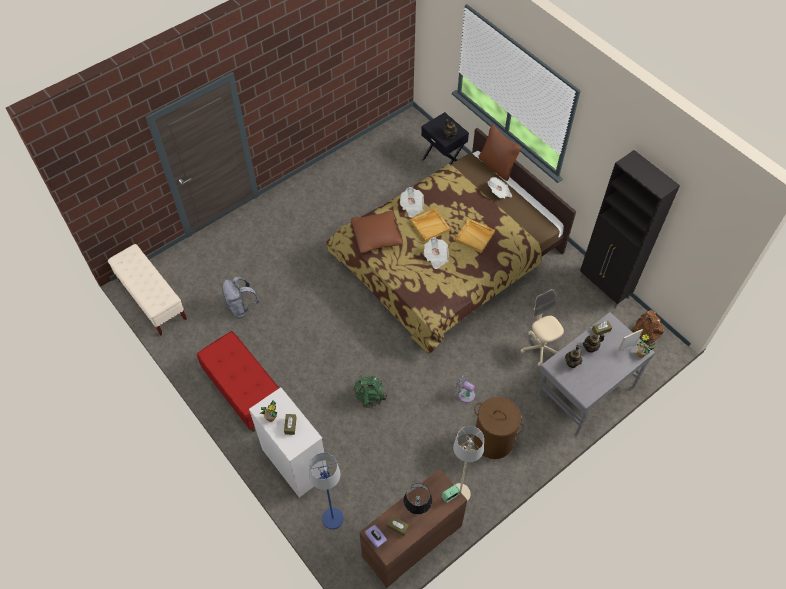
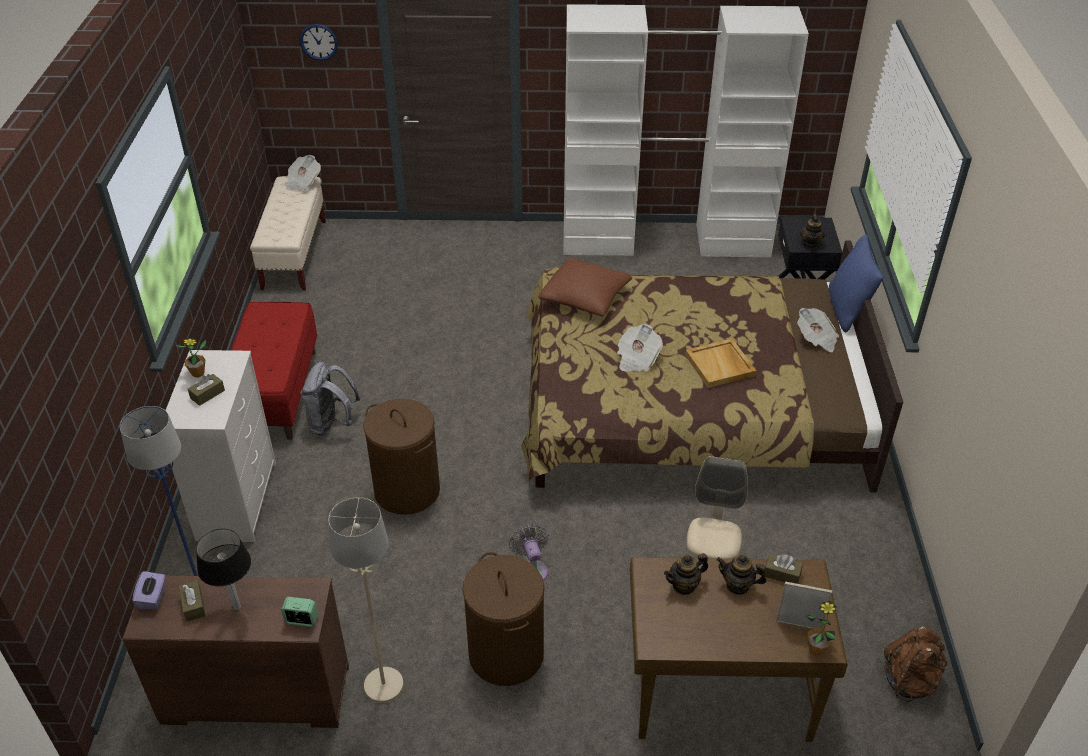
camera: 40 degrees right, 15 degrees down
(117, 168) = (319, 42): none -> wall clock
(241, 307) = (374, 312): grey backpack -> grey backpack (332, 424)
(347, 162) = (666, 239): none -> white wardrobe
(370, 396) = (406, 491): green backpack -> brown laundry basket
(412, 207) = (668, 291): newspaper -> newspaper (303, 182)
(430, 226) = (669, 322): beige tray -> none
(497, 166) = (848, 310): brown pillow -> blue pillow
(584, 391) = (718, 689): grey desk -> brown desk
(604, 288) = (898, 575): black cabinet -> none

